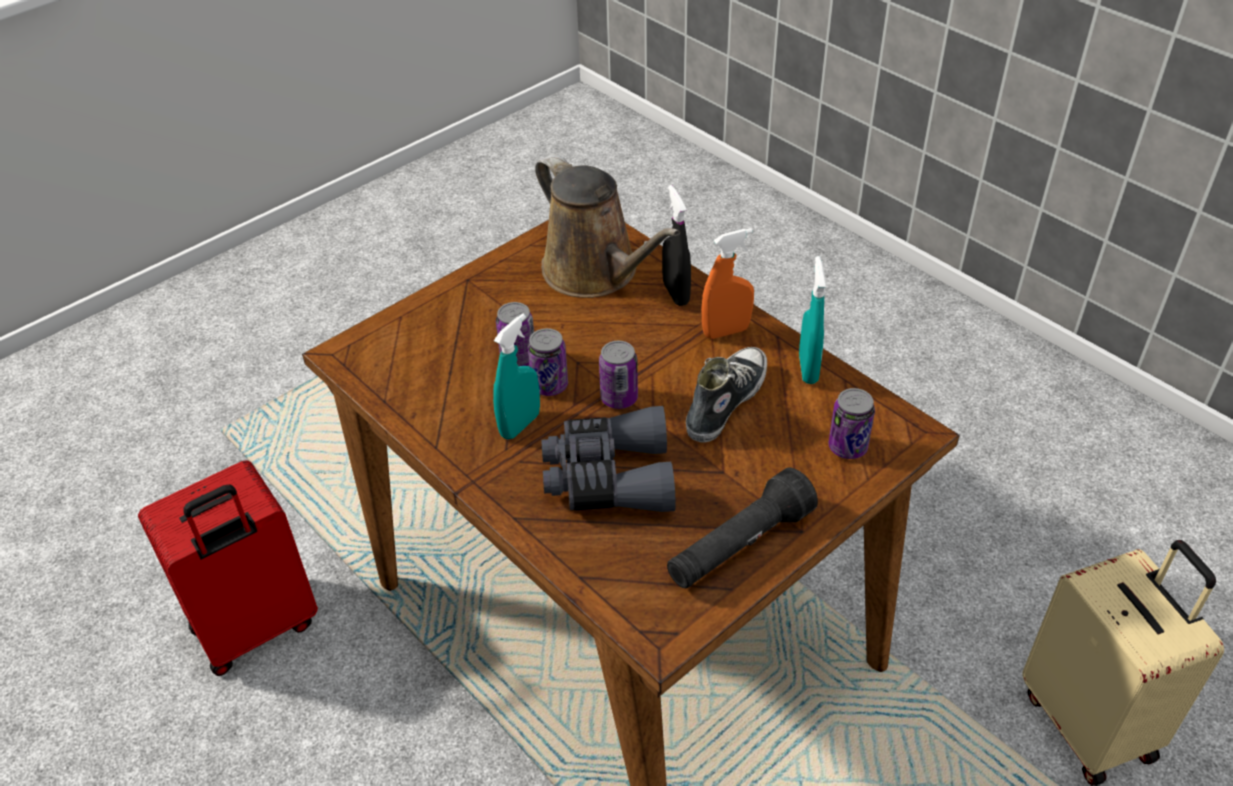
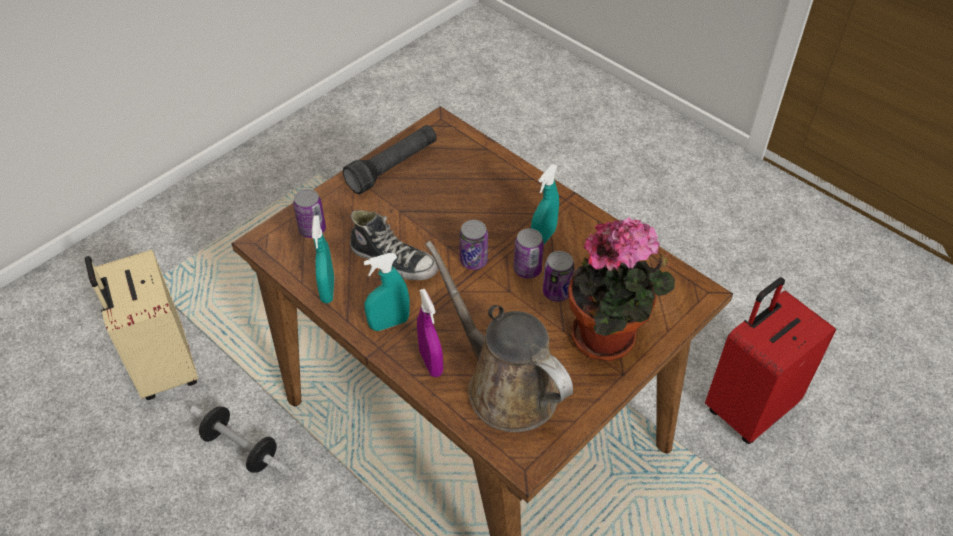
camera: 175 degrees right, 5 degrees up
(470, 310) = (609, 339): none -> potted plant
(608, 477) = (476, 204): grey binoculars -> none
(676, 293) = (431, 363): black spray bottle -> purple spray bottle
(725, 401) = (394, 261): shoe -> shoe turned 90 degrees counterclockwise
(726, 331) = (389, 323): orange spray bottle -> turquoise spray bottle
(930, 604) = (241, 448): none -> dumbbell

